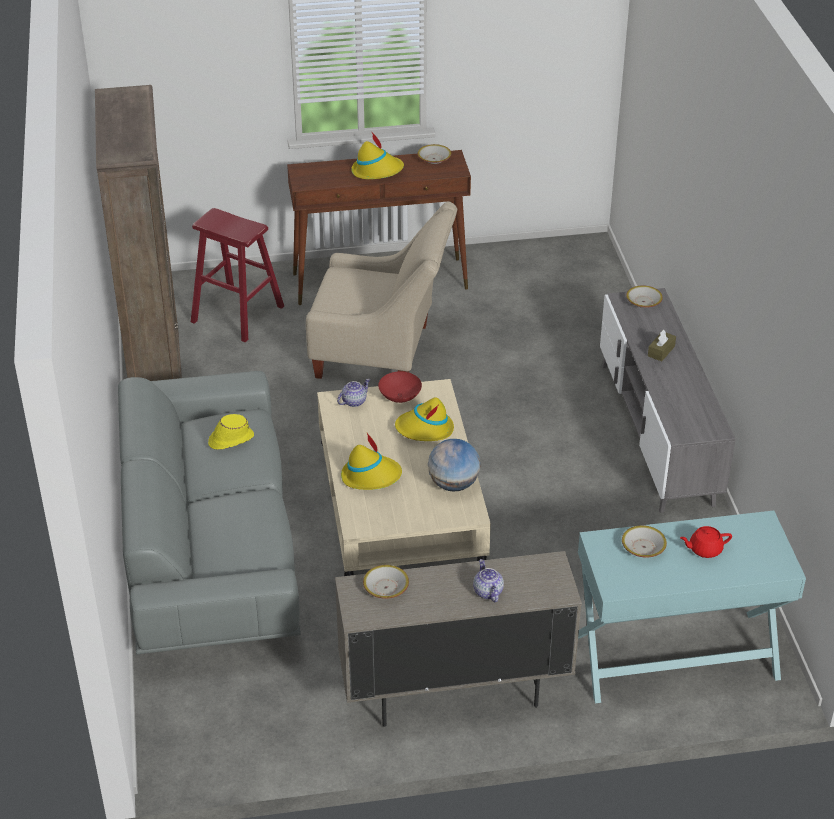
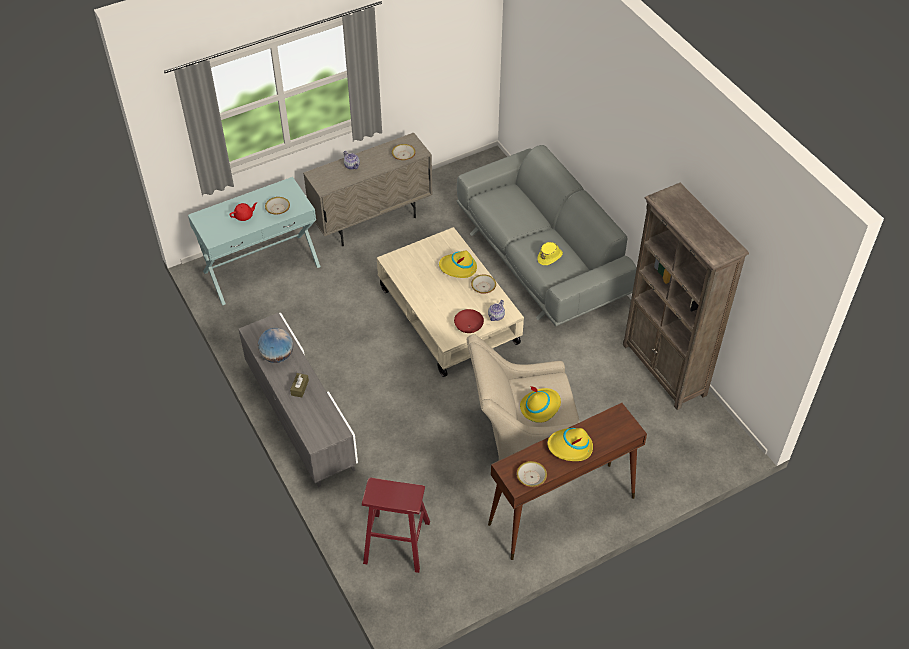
camera: 160 degrees right, 10 degrees up
(238, 314) = (647, 440): red stool -> red stool (396, 542)
(424, 429) = (441, 308): yellow hat -> yellow hat (540, 407)
(454, 484) = (407, 275): globe -> globe (277, 356)
(643, 302) = (323, 433): bowl -> bowl (483, 287)

